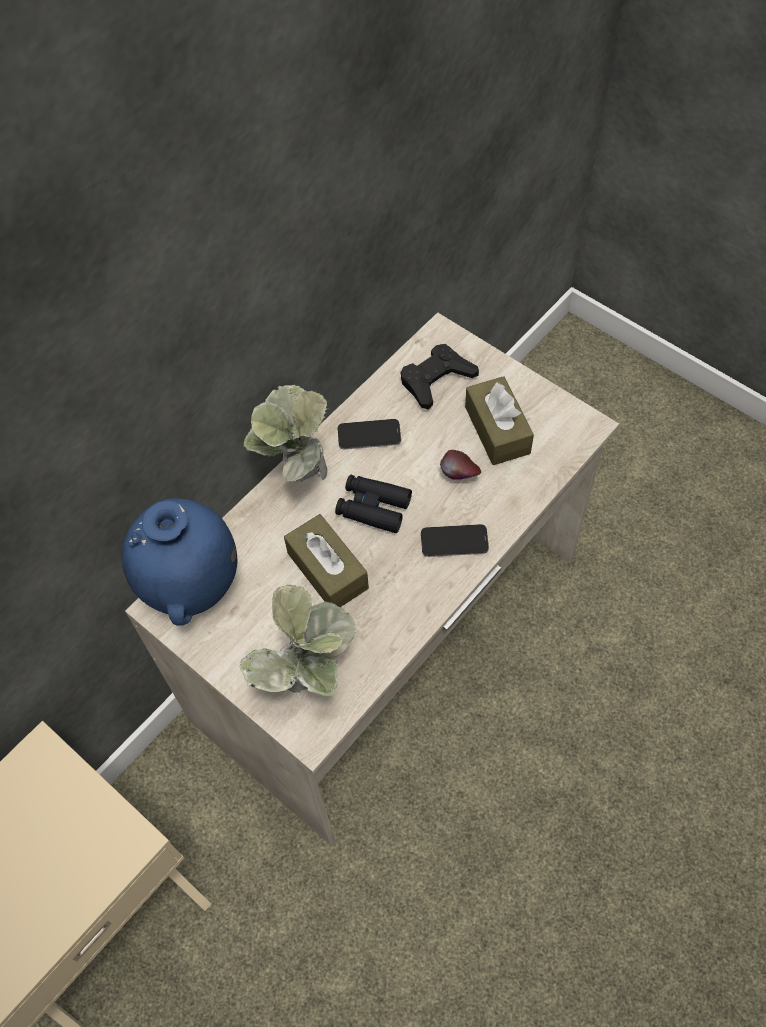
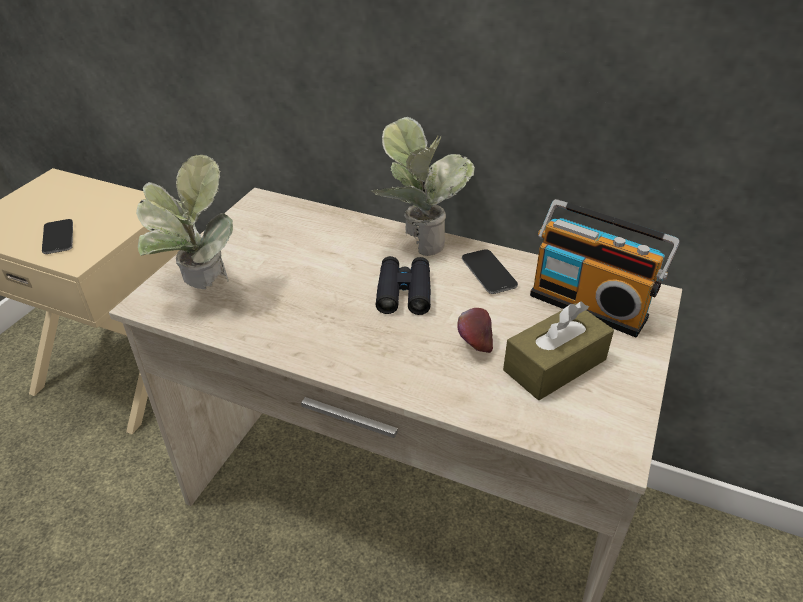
camera: 70 degrees right, 20 degrees down
(192, 586) = (284, 211): blue vase -> none
(327, 570) = (321, 278): brown tissue box -> none
(436, 380) = (590, 304): black game controller -> radio
(454, 541) = (386, 357): phone -> phone (58, 237)

